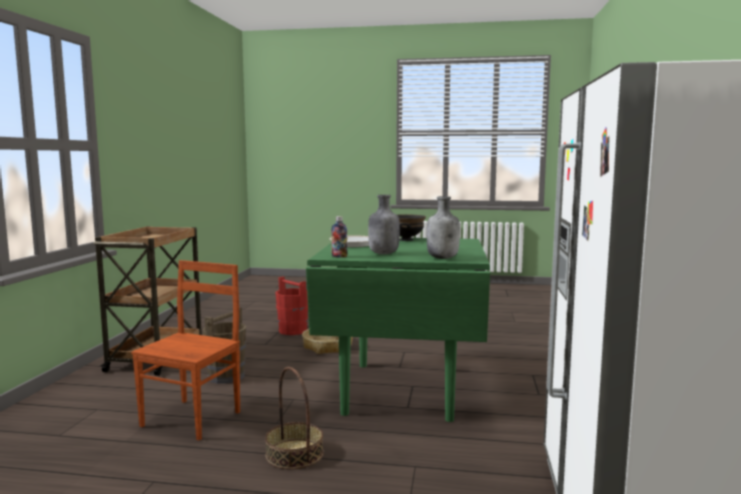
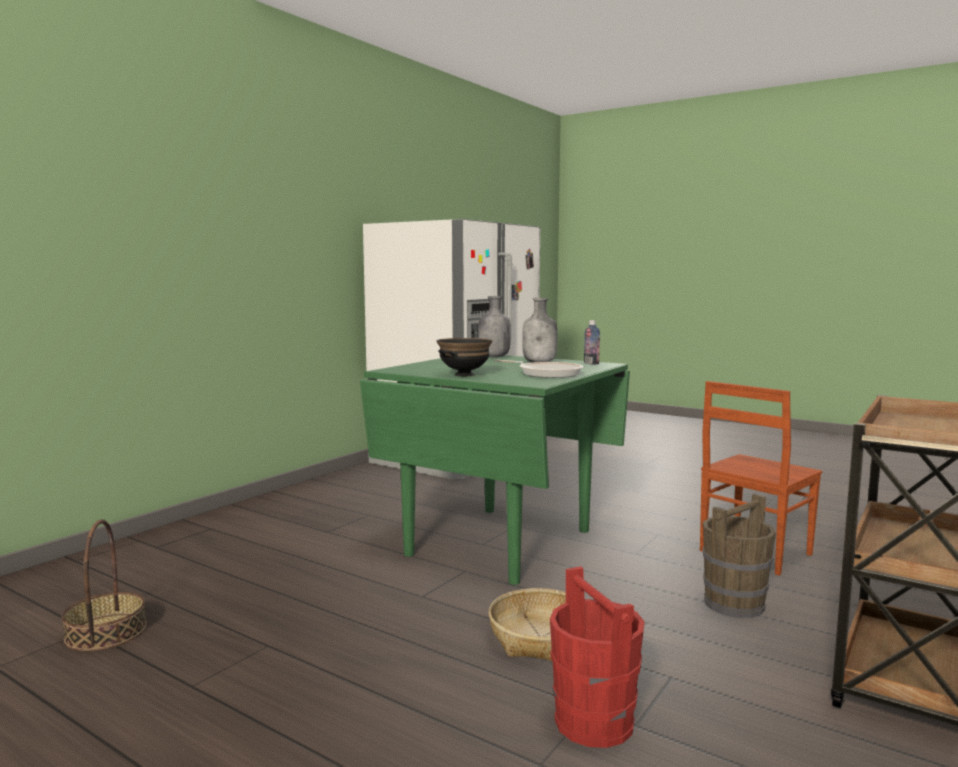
camera: 155 degrees left, 0 degrees up
(294, 454) = (644, 511): basket -> basket (106, 632)

